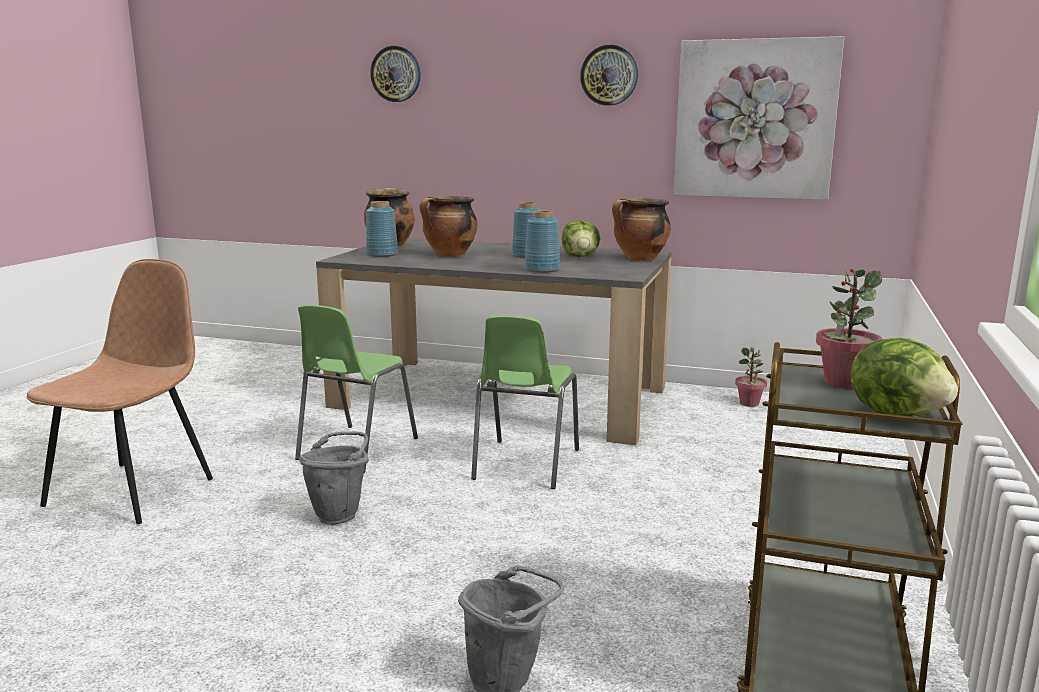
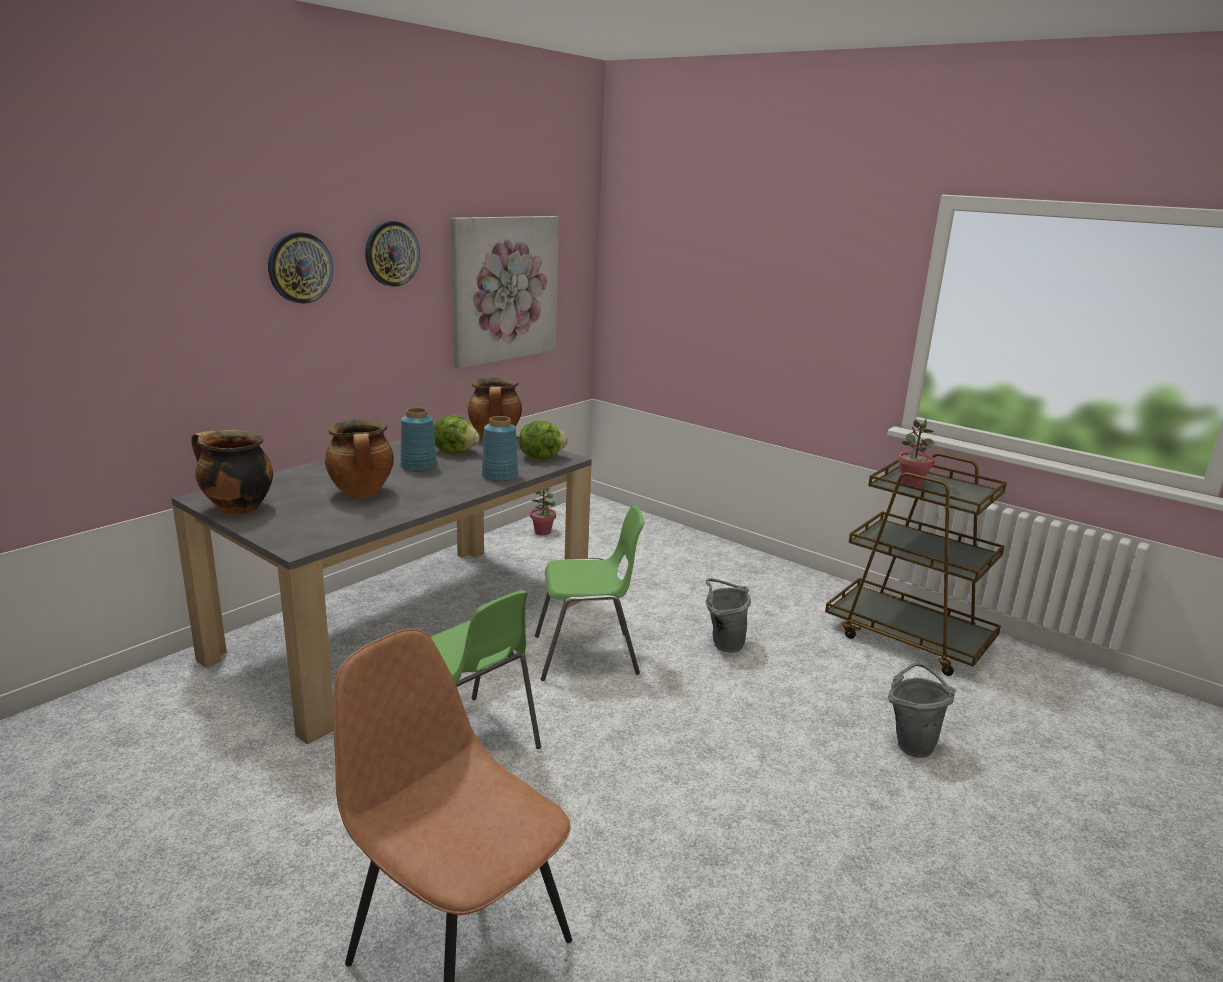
camera: 70 degrees left, 5 degrees up
(340, 514) = (630, 778): grey bucket -> grey bucket (722, 644)
(382, 254) = (301, 522): blue vase -> none
(396, 74) = (119, 262): wall clock -> wall clock (300, 267)
(524, 464) = (587, 656): green chair -> green chair turned 45 degrees counterclockwise
(897, 414) = (966, 488): lettuce -> lettuce (541, 457)

